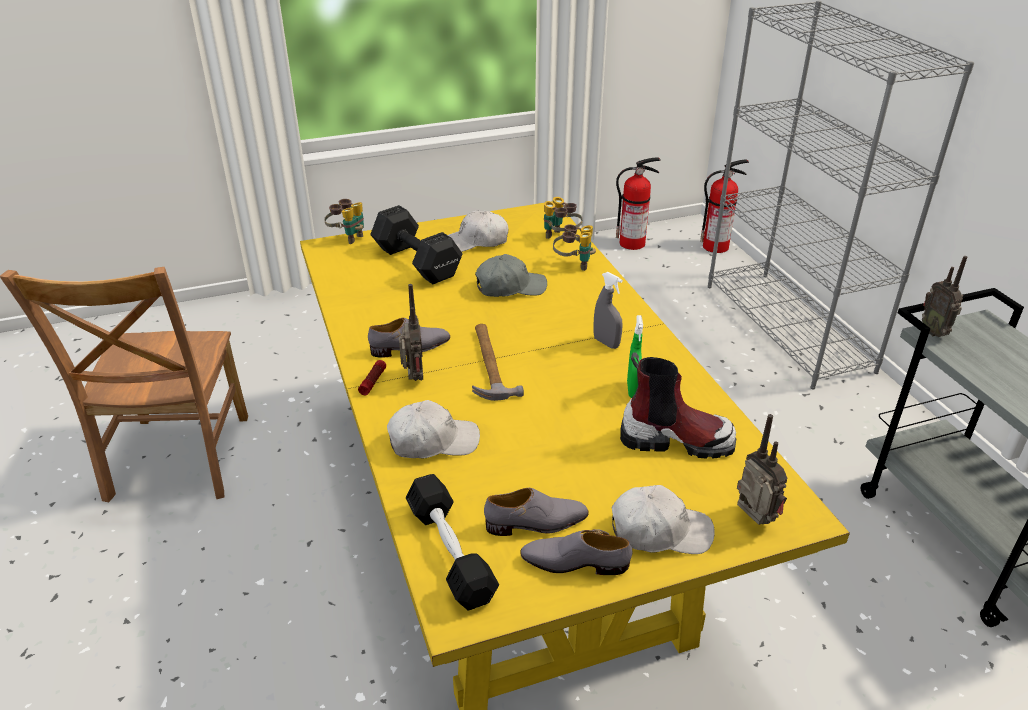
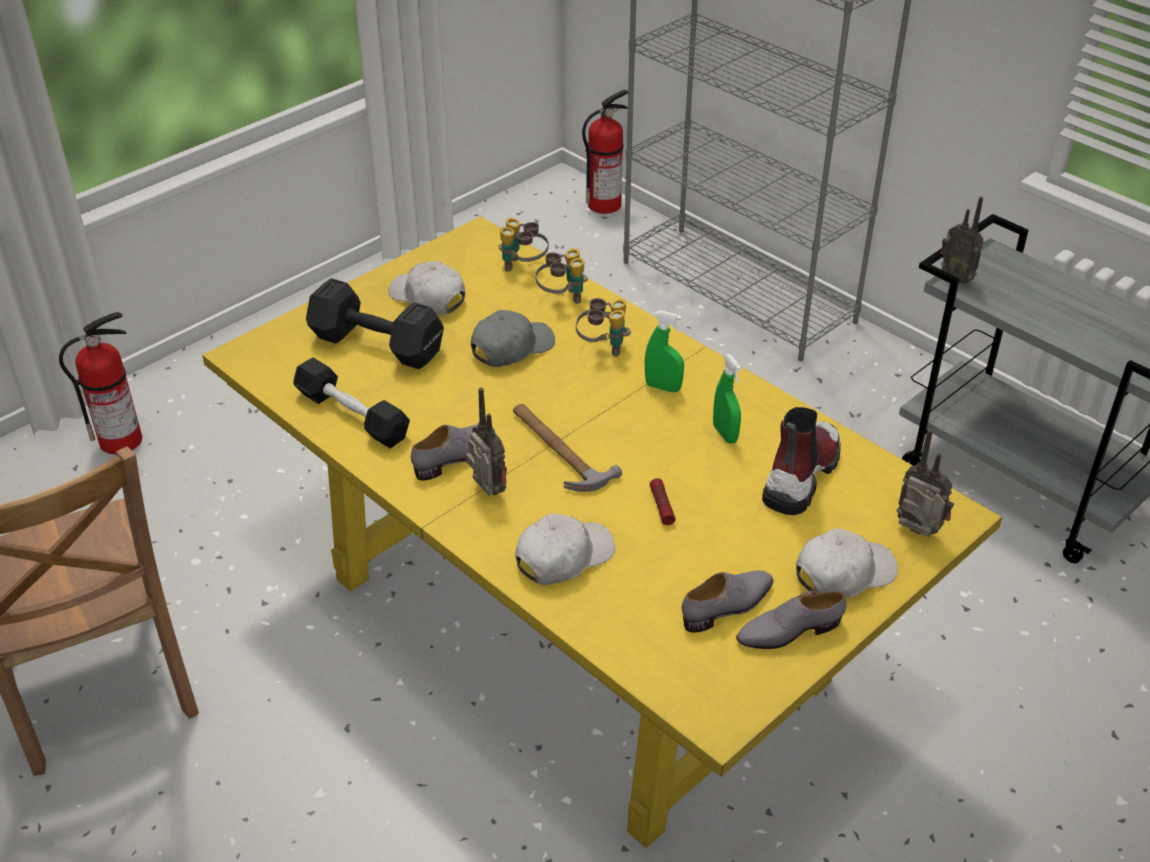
camera: 25 degrees left, 5 degrees up
(348, 237) = (262, 333): binoculars -> binoculars (603, 347)
(373, 381) = (445, 511): flashlight -> flashlight (661, 506)
(450, 552) = (667, 664): black dumbbell -> black dumbbell (352, 416)
(476, 242) = (428, 298): white cap -> white cap turned 75 degrees clockwise
(606, 343) = (663, 387): grey spray bottle -> green spray bottle
(633, 243) = (503, 224): fire extinguisher -> fire extinguisher (122, 440)
(675, 440) = (800, 475): boot -> boot turned 45 degrees counterclockwise

